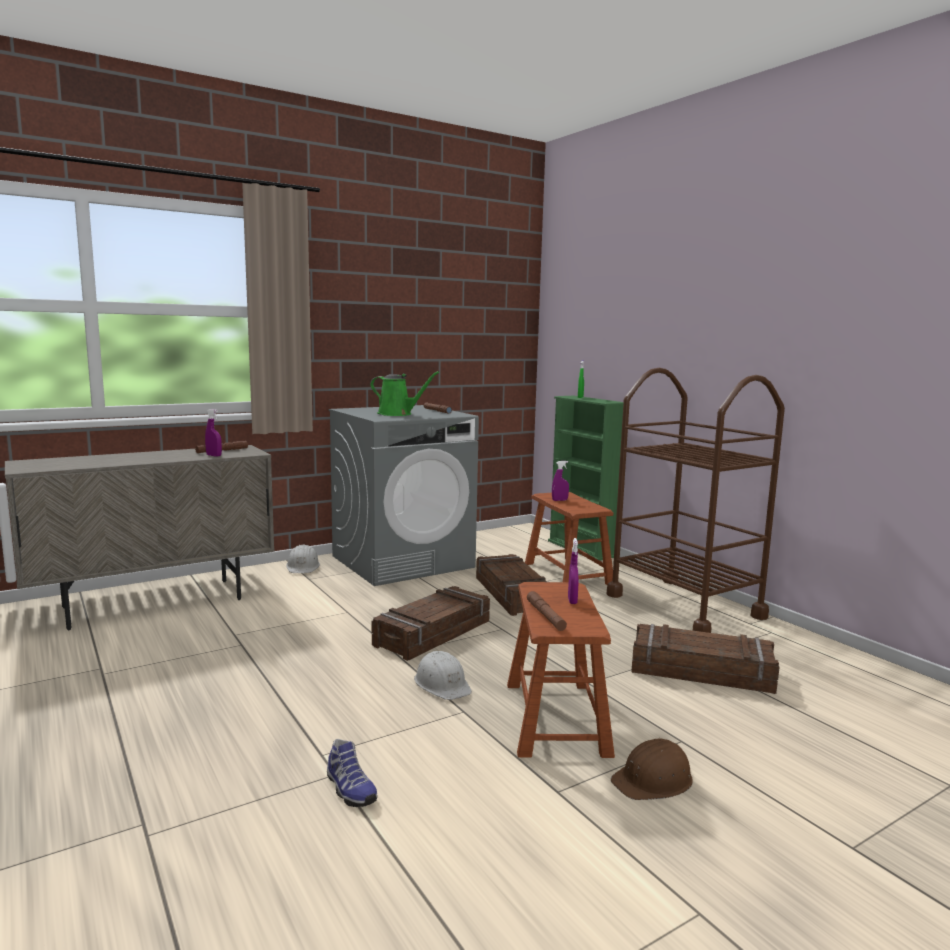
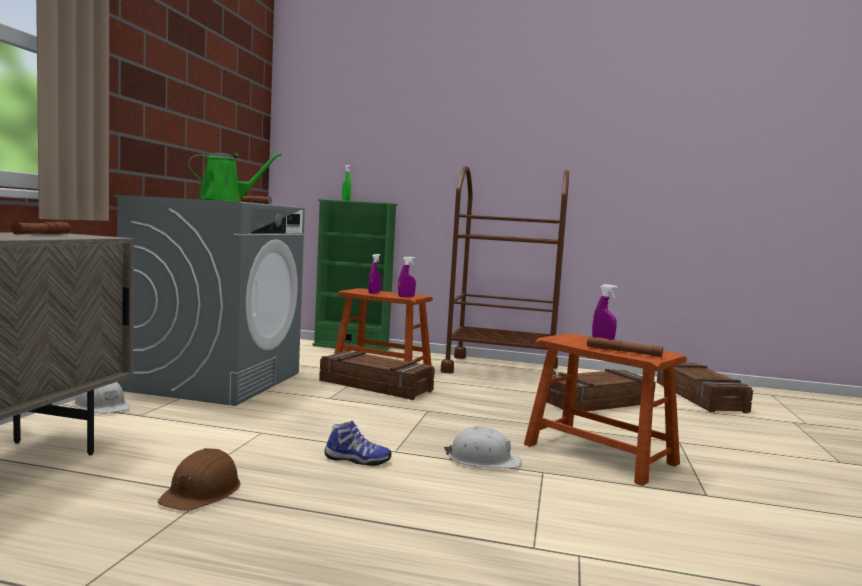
camera: 45 degrees left, 5 degrees down
(214, 455) = (58, 237): purple spray bottle -> purple spray bottle (406, 297)
(349, 789) = (615, 560): shoe -> shoe (357, 460)
(433, 633) = (385, 428): crate -> crate (700, 397)
(654, 780) = (721, 467): brown hard hat -> brown hard hat (202, 492)

